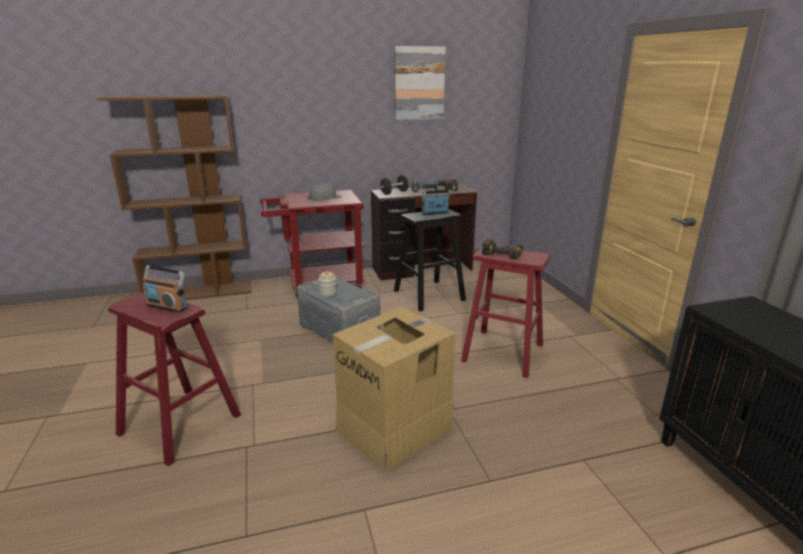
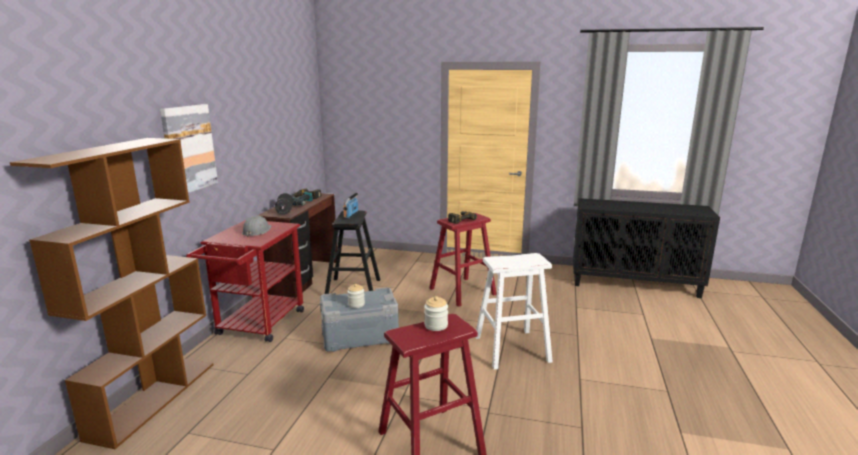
camera: 60 degrees left, 5 degrees down
(167, 306) = (436, 325): radio -> jar
(395, 428) = (512, 349): cardboard box -> white stool
(419, 83) = (273, 107): picture -> picture (189, 148)

